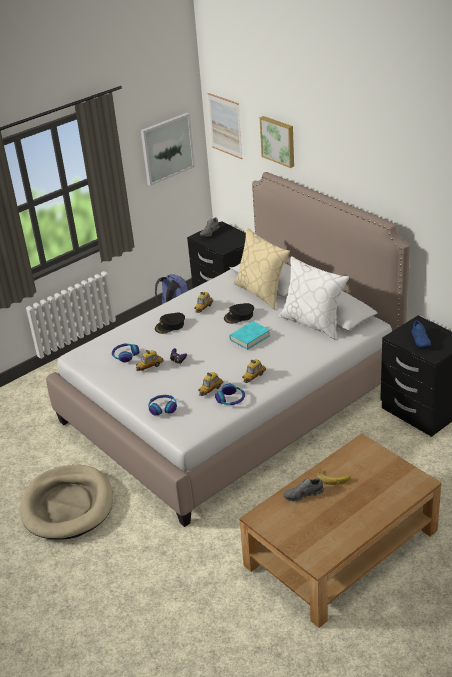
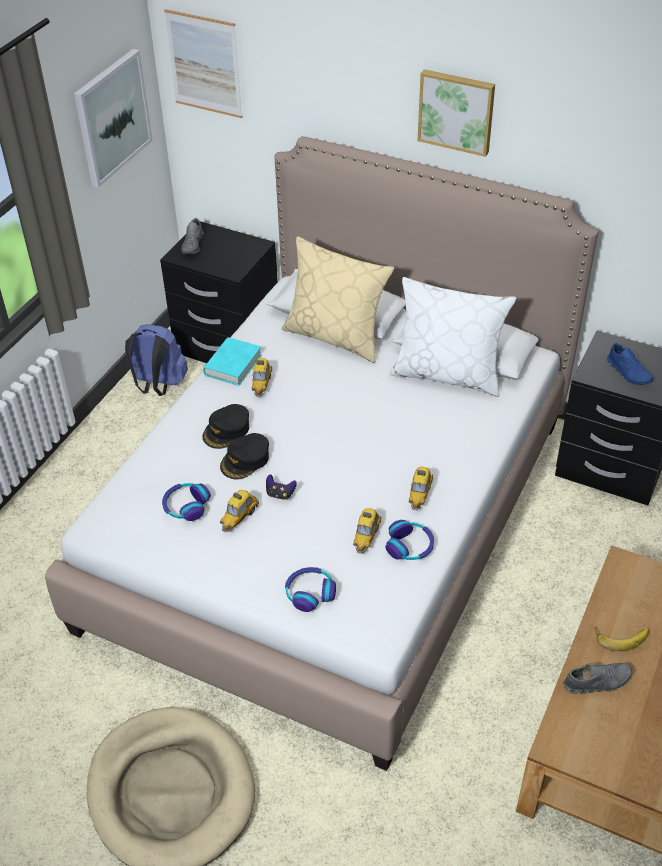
camera: 25 degrees left, 10 degrees up
(239, 316) = (328, 387): black cap -> black cap (245, 460)
(250, 338) = (369, 424): turquoise book -> turquoise book (233, 365)
(278, 141) = (322, 82): picture -> picture (456, 111)
(303, 495) = (596, 682): grey shoe -> grey shoe turned 150 degrees counterclockwise

